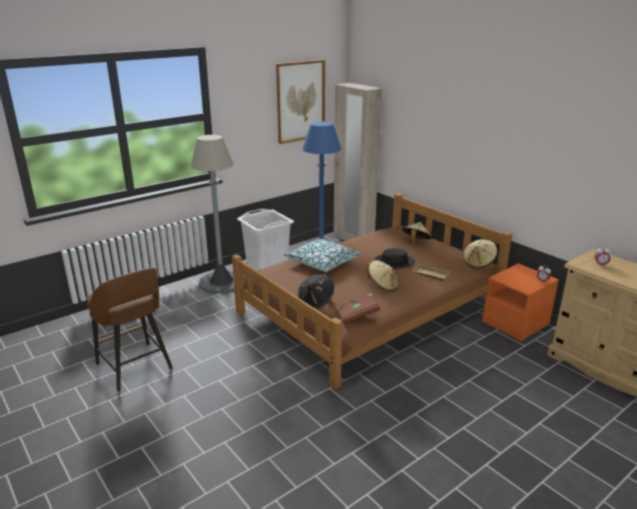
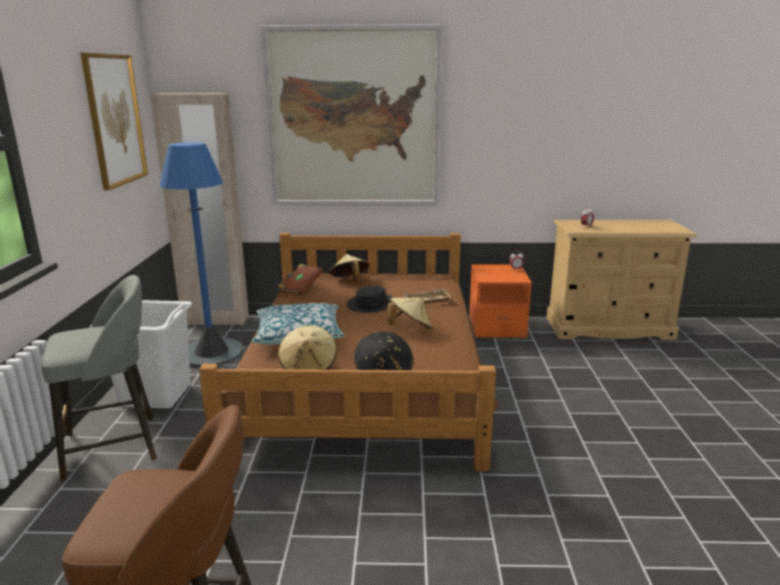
camera: 50 degrees left, 5 degrees down
(221, 282) = (115, 446): grey floor lamp -> grey stool
(357, 316) = (452, 365): brown book -> brown book (300, 288)
(451, 120) = (354, 118): none -> picture
(478, 263) = (439, 276): beige hat -> beige hat (308, 367)

